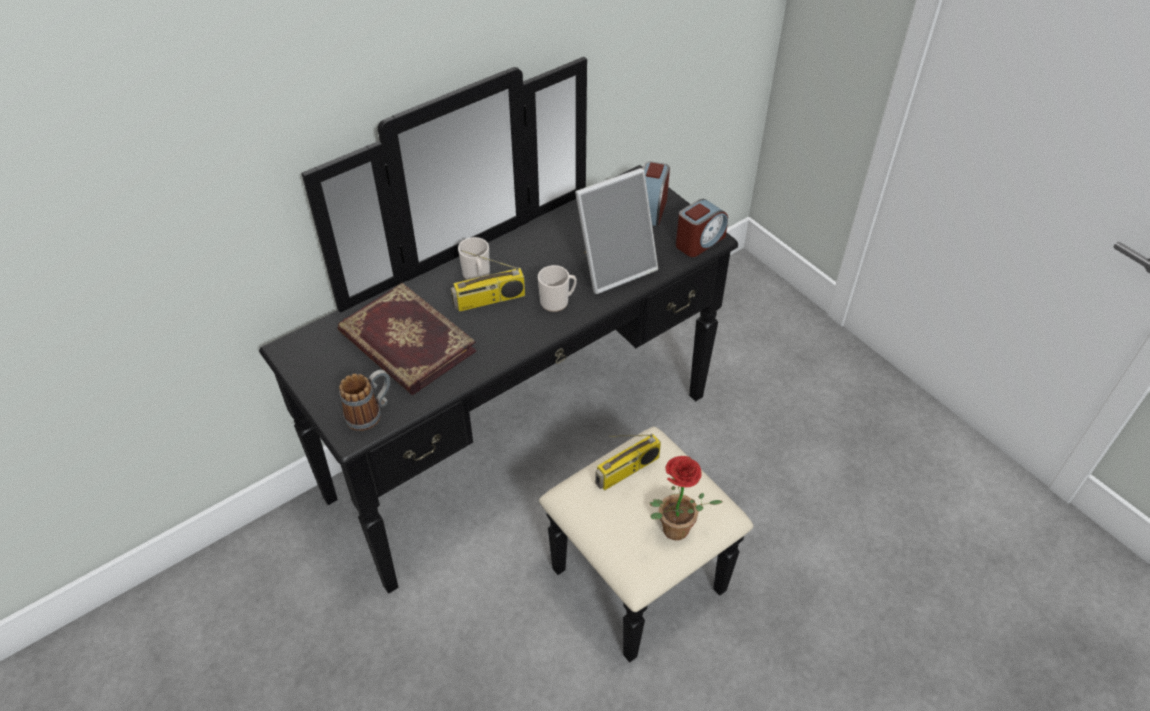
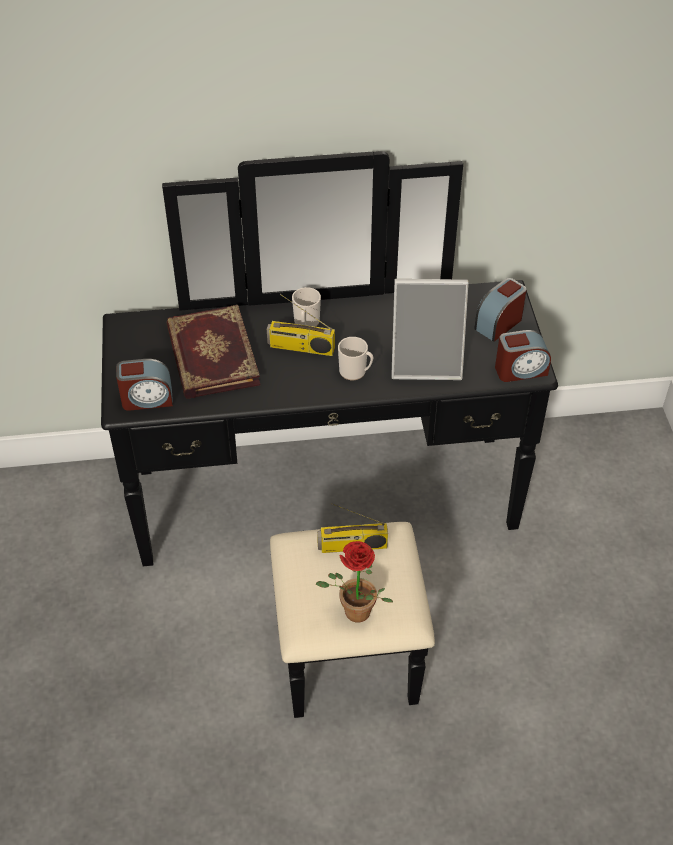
camera: 30 degrees right, 0 degrees up
(370, 413) = (147, 399): mug -> alarm clock

